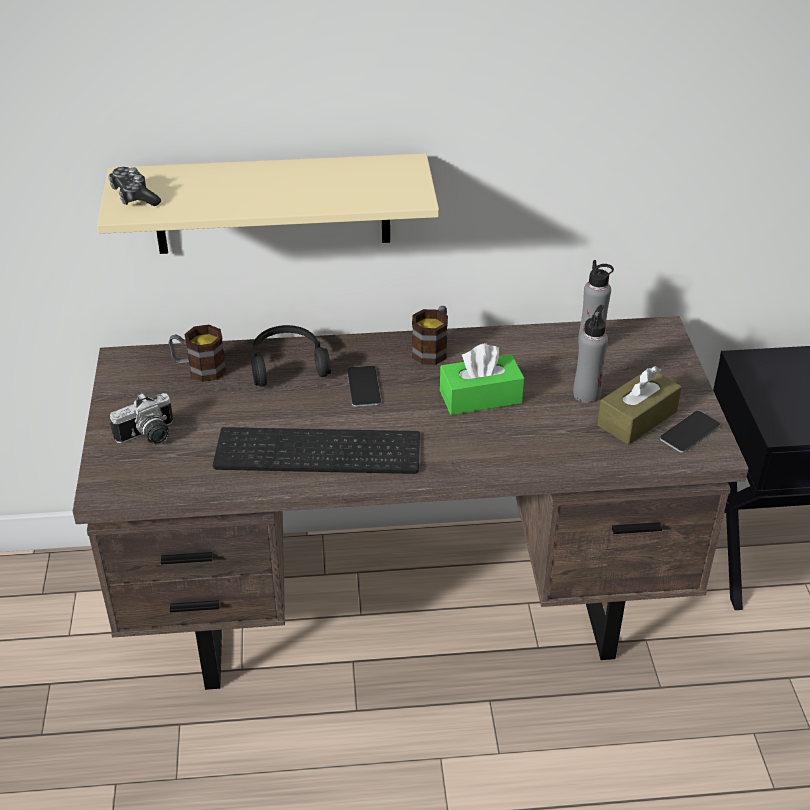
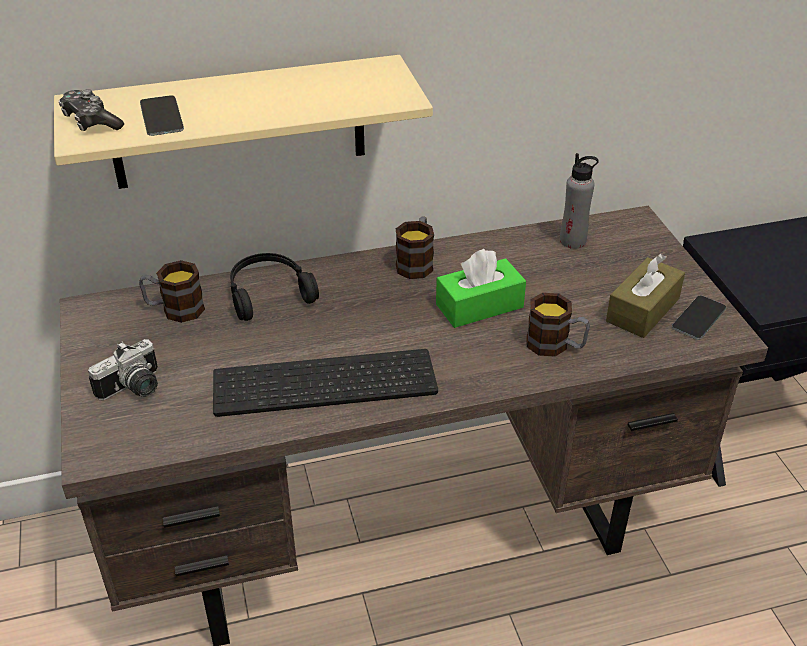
camera: 10 degrees left, 0 degrees up
(363, 387) = (355, 309): phone -> phone (161, 116)
(541, 442) = (555, 345): none -> mug
(586, 394) = (585, 291): grey bottle -> none

